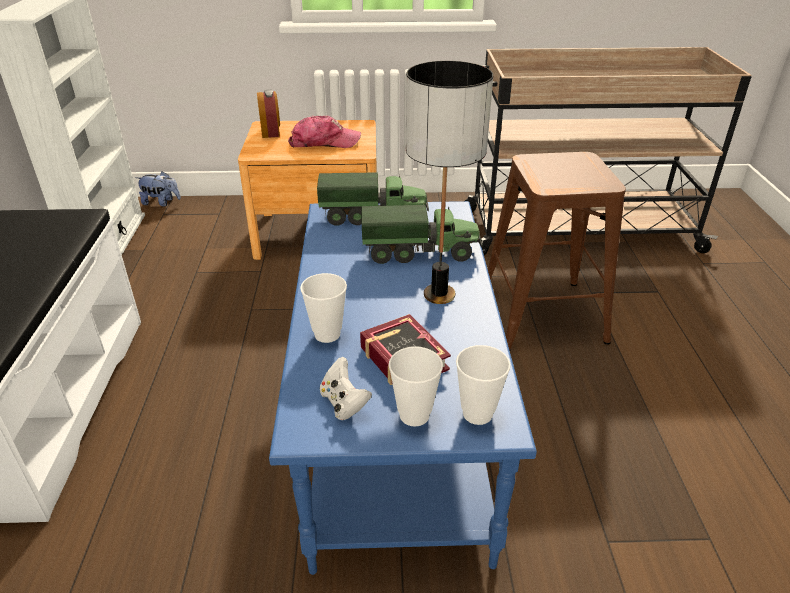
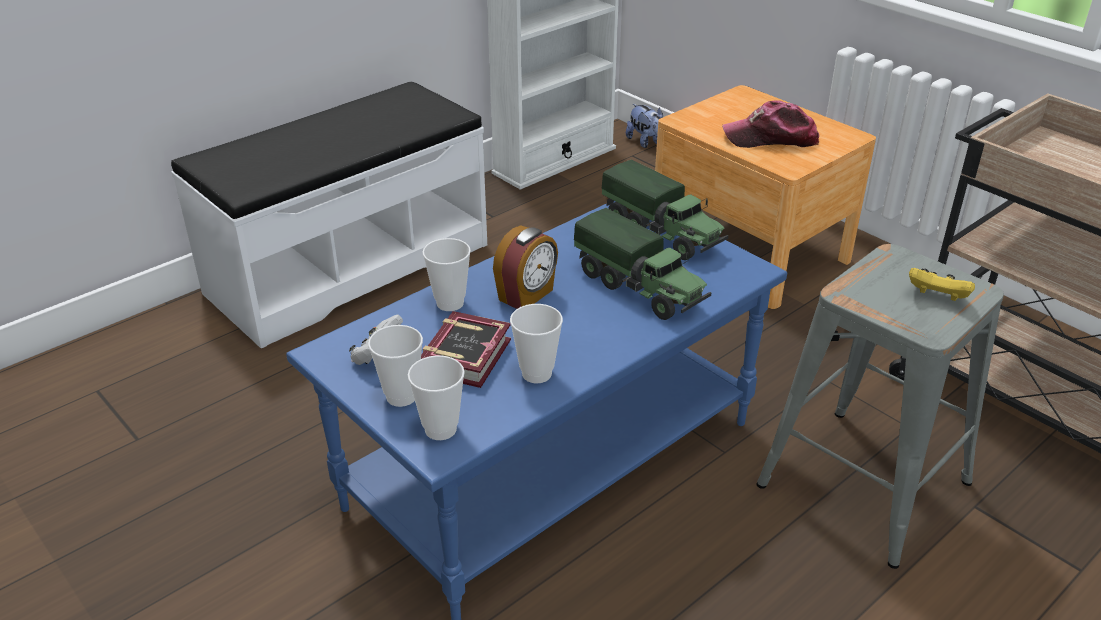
camera: 50 degrees right, 0 degrees up
(271, 132) = (737, 104): alarm clock -> alarm clock (527, 295)
(324, 142) = (771, 138): cap -> cap turned 135 degrees clockwise
(438, 295) = (584, 331): table lamp -> none
(462, 337) = (536, 373): none -> cup
(544, 314) = (866, 484): brown stool -> grey stool
(579, 168) = (937, 297): none -> yellow game controller

